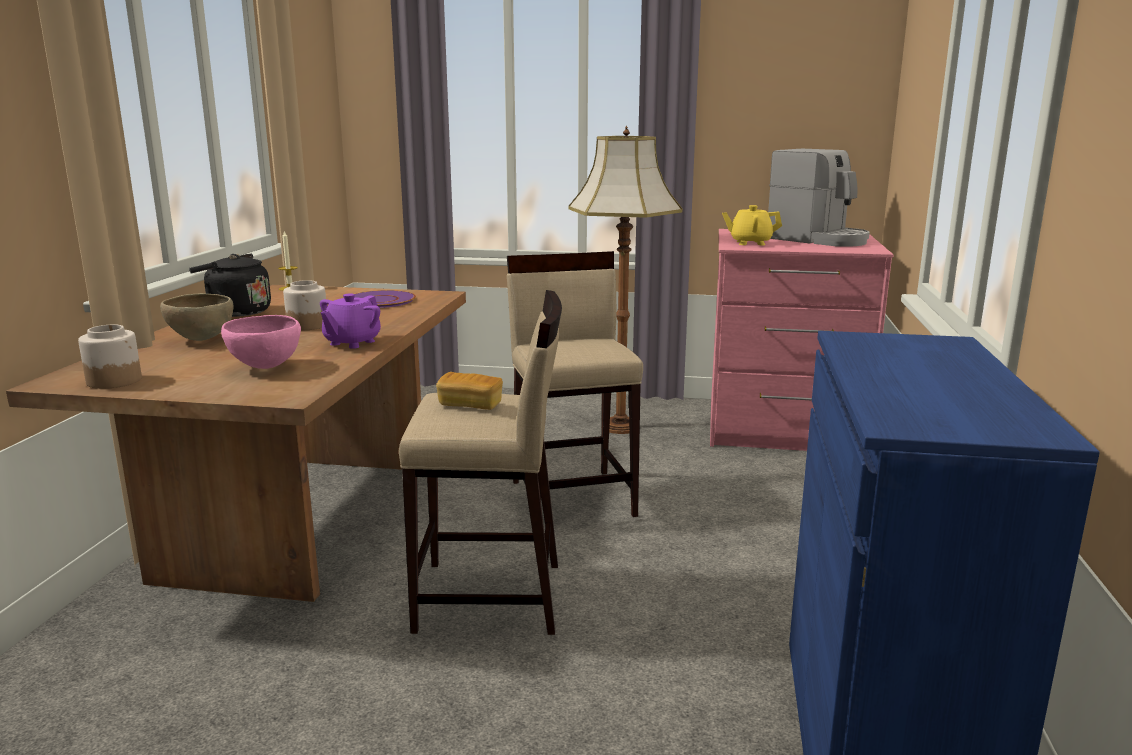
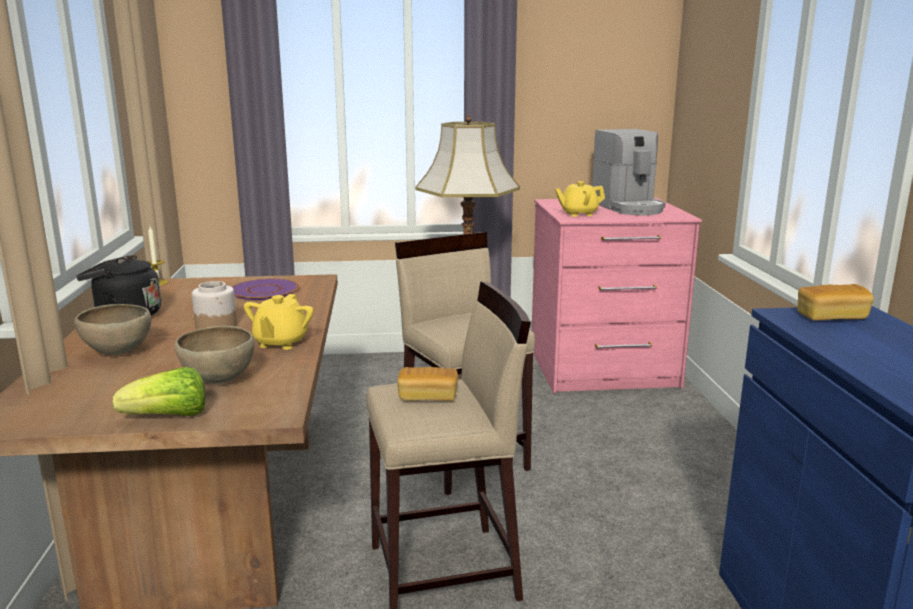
camera: 15 degrees left, 0 degrees up
(114, 381) = (65, 415): jar -> none
(196, 390) = (169, 417): none -> lettuce
(265, 368) = (218, 381): pink bowl -> brown bowl
(352, 342) = (280, 343): purple teapot -> yellow teapot
(818, 240) = (628, 207): coffee machine -> coffee machine turned 45 degrees clockwise
(902, 344) = (831, 317): none -> bread

